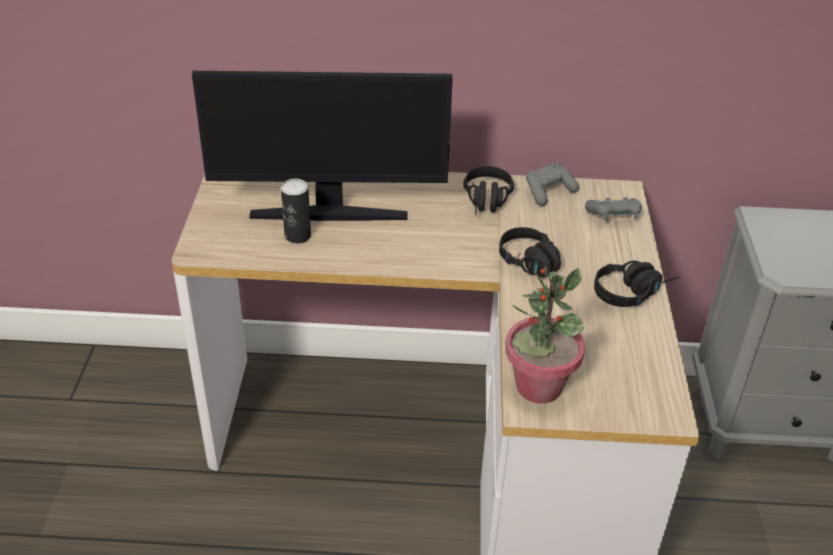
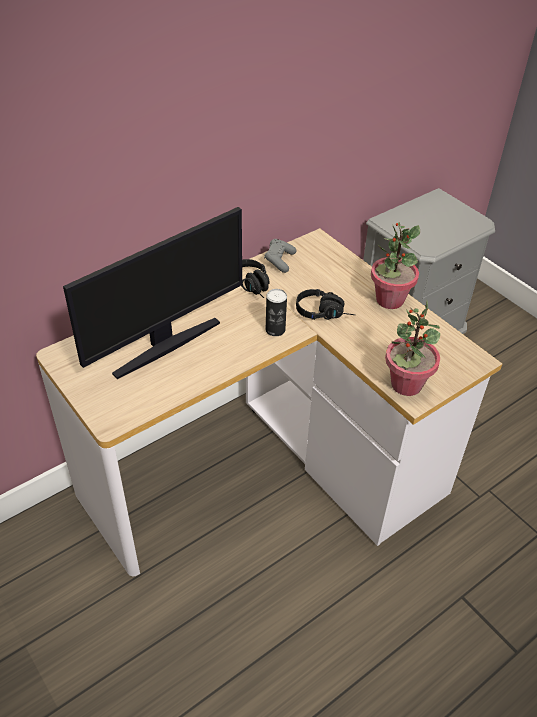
camera: 40 degrees left, 5 degrees up
(297, 236) = (164, 373): can -> can (275, 330)
(614, 217) = (331, 259): grey game controller -> none
(633, 292) = (389, 300): black headphones -> potted plant

